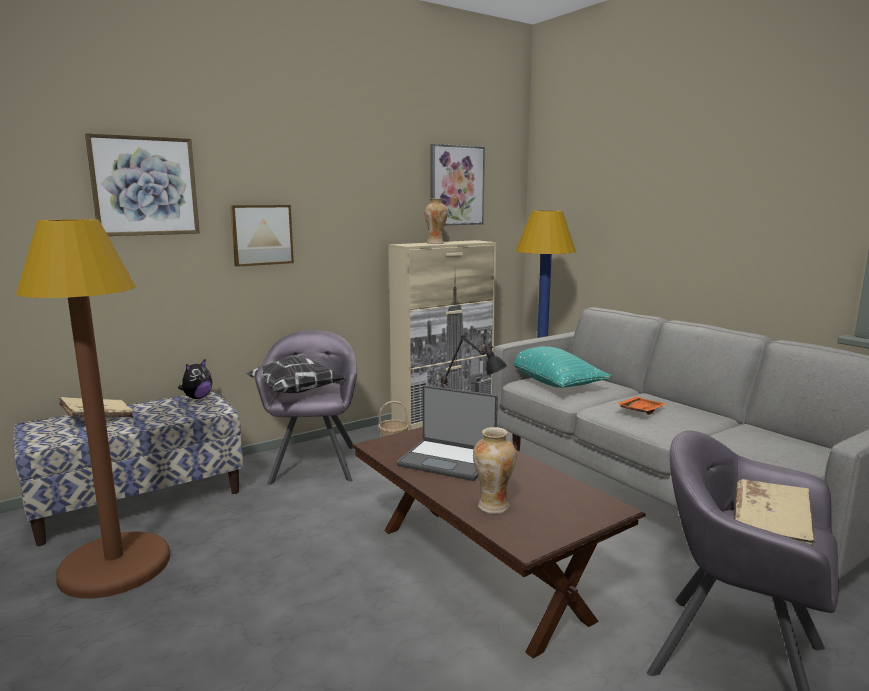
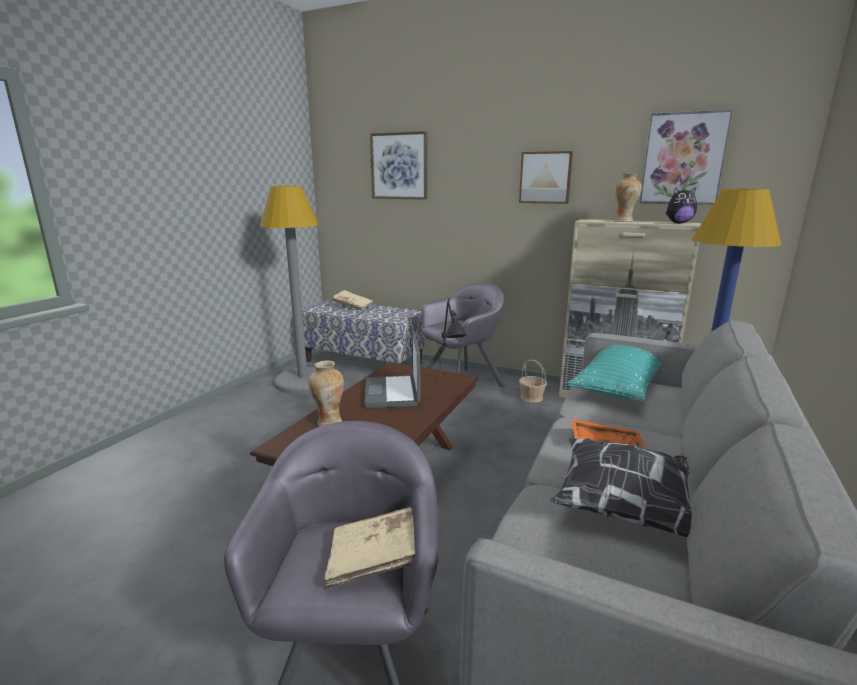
camera: 60 degrees right, 5 degrees up
(115, 566) = (303, 382): brown floor lamp -> grey floor lamp
(197, 398) = (407, 311): plush toy -> plush toy (678, 223)
(261, 234) = (469, 203): picture -> picture (545, 177)
(296, 392) = (448, 324): pillow -> pillow (626, 506)

